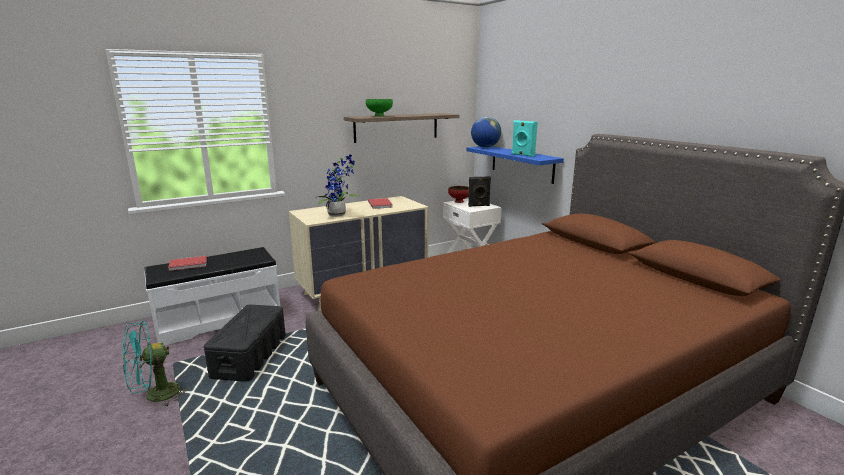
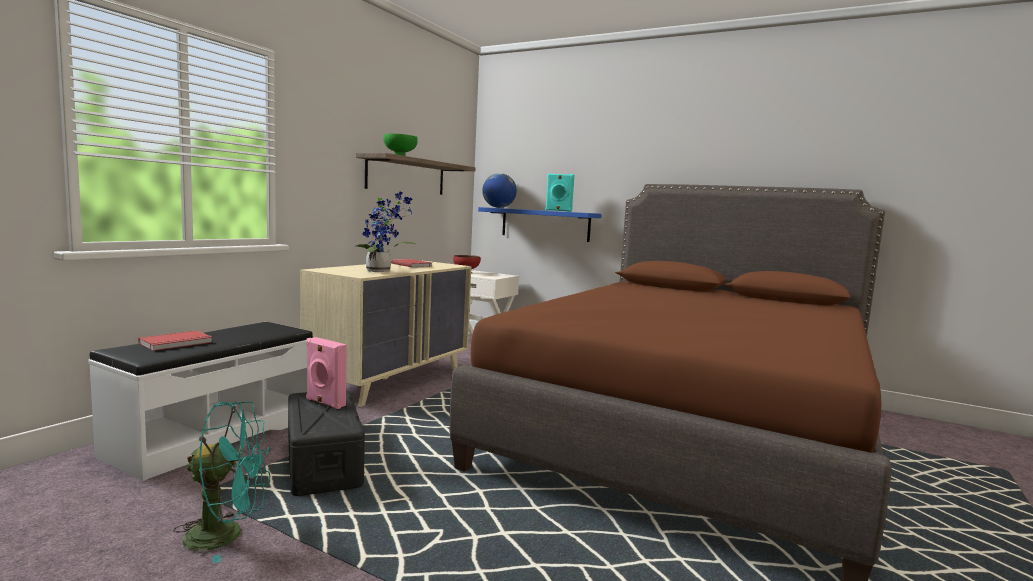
camera: 30 degrees left, 10 degrees down
(155, 396) = (227, 535): turquoise fan -> turquoise fan turned 120 degrees counterclockwise
(254, 316) = (324, 403): none -> pink speaker
(479, 205) = (494, 275): black speaker -> none

